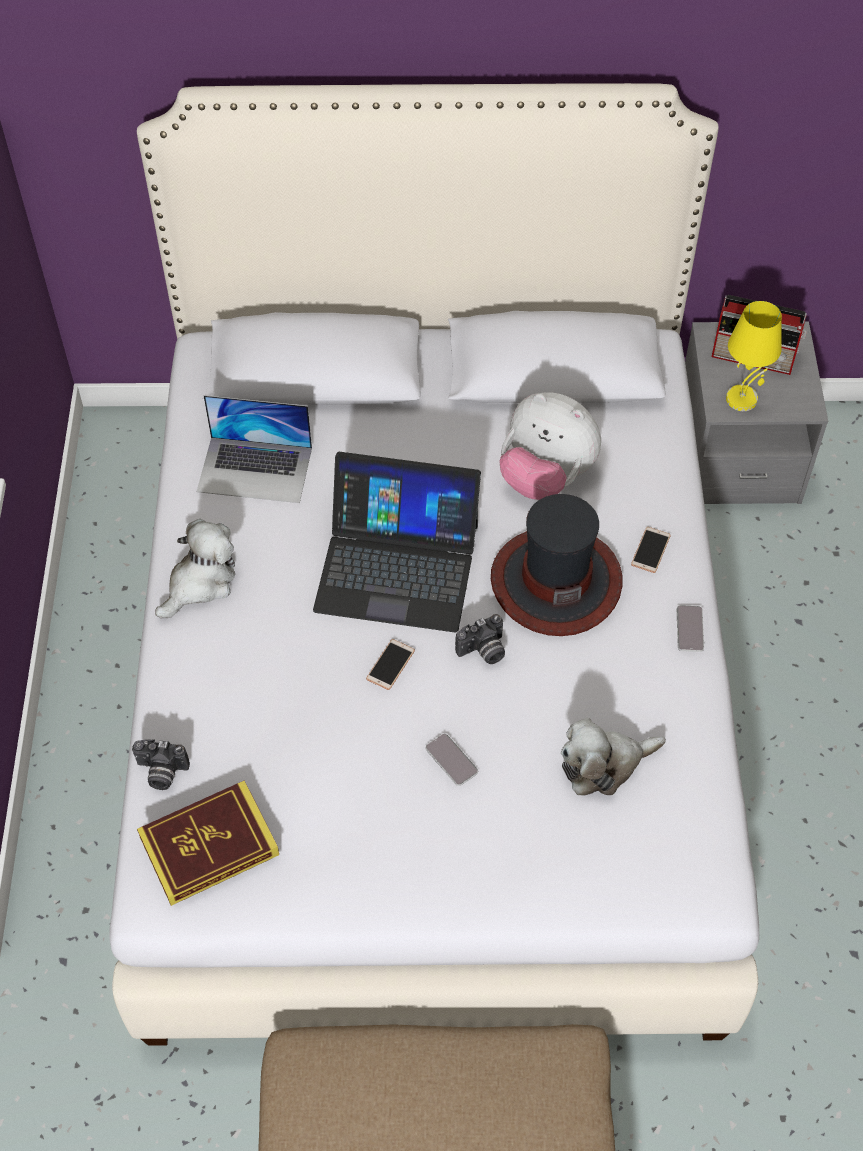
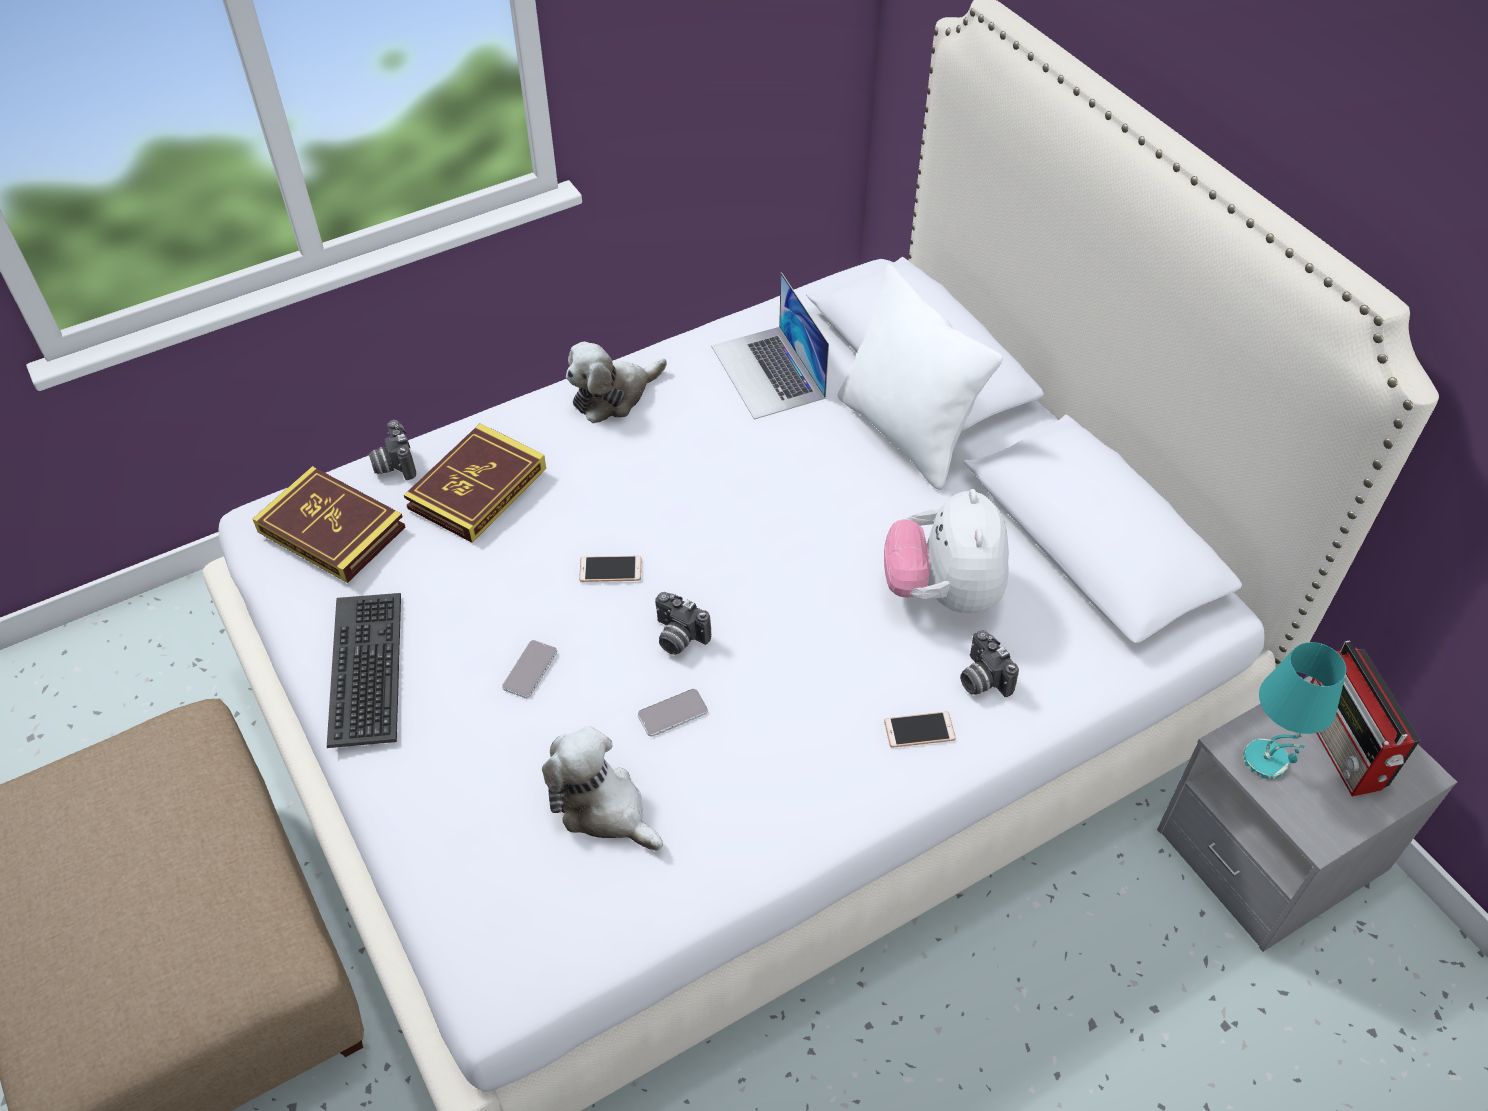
camera: 60 degrees right, 5 degrees down
(200, 582) = (613, 395): plush toy -> plush toy turned 135 degrees clockwise
(239, 719) = (477, 488): none -> book
(380, 872) = (367, 668): none -> keyboard
(384, 419) = (906, 433): none -> white pillow
(397, 566) = (733, 522): laptop -> none
(555, 581) = (811, 660): hat -> none
(631, 495) = (981, 679): none -> camera
(690, 629) = (838, 815): phone -> phone (672, 713)
(742, 398) = (1266, 760): yellow table lamp -> turquoise table lamp

